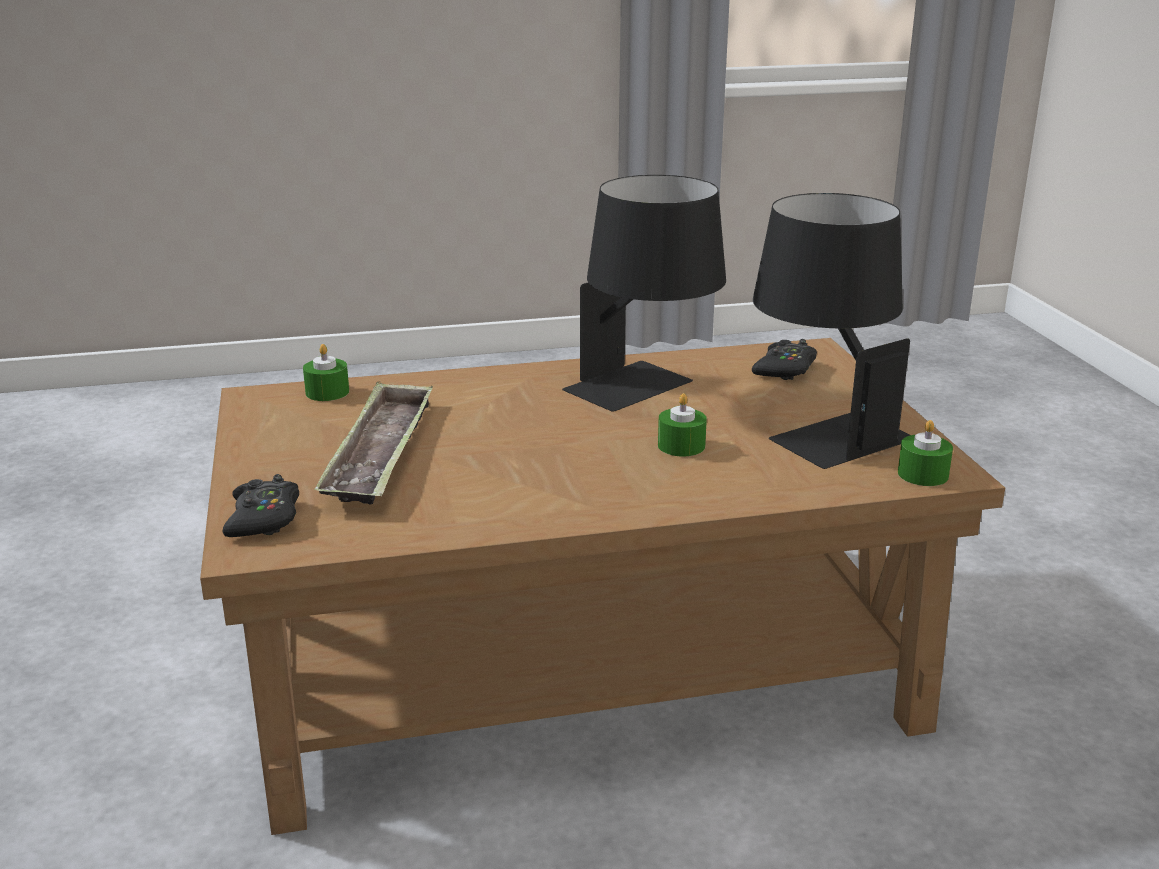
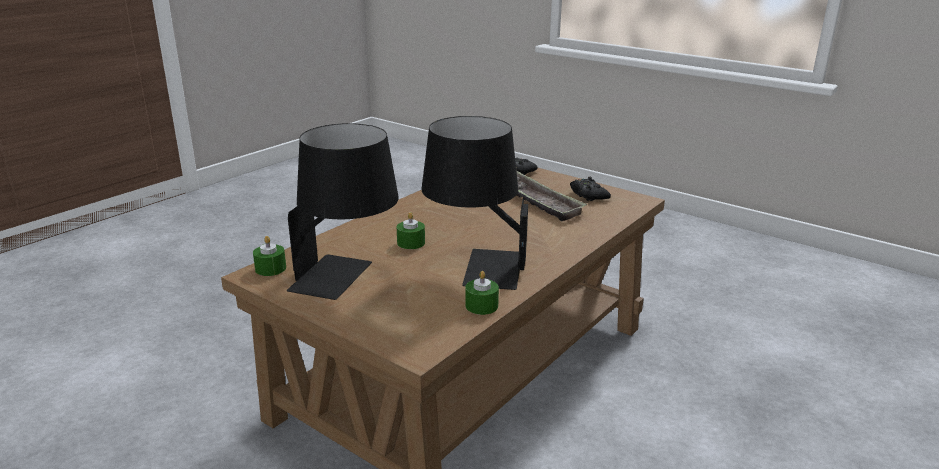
camera: 140 degrees right, 0 degrees up
(327, 392) = (618, 212): green candle -> green candle (481, 306)
(785, 369) = (416, 319): black game controller -> black game controller (588, 195)

